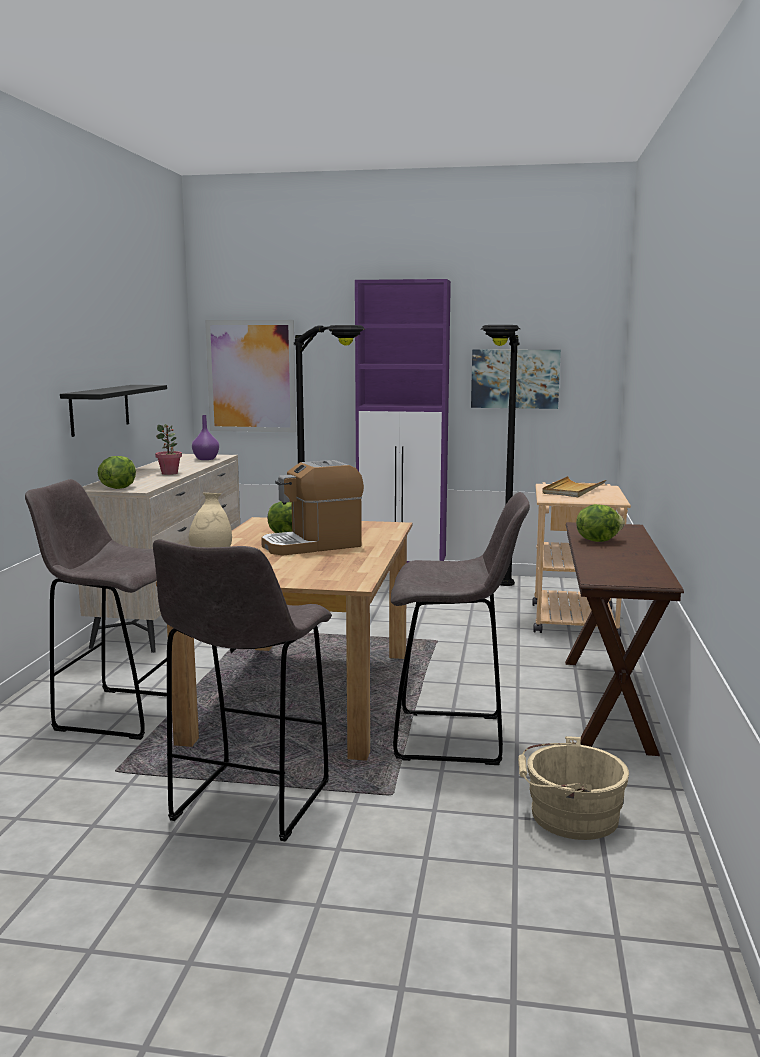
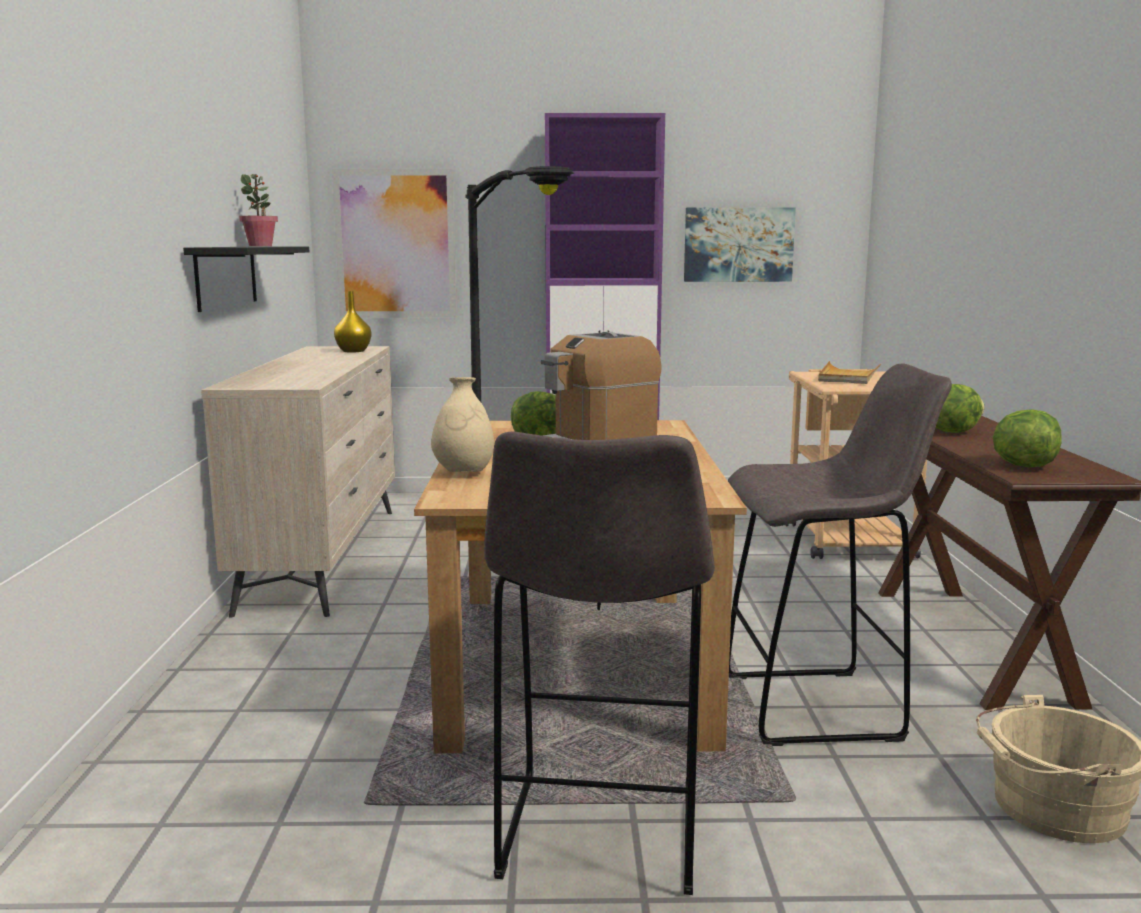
camera: 10 degrees left, 0 degrees up
(118, 488) = (270, 385): lettuce -> lettuce (1023, 465)
(118, 712) = (321, 709): grey stool -> none
(169, 473) = (324, 367): potted plant -> potted plant (260, 246)
(206, 459) = (353, 351): purple vase -> yellow vase
(496, 599) = (735, 520): black floor lamp -> none

